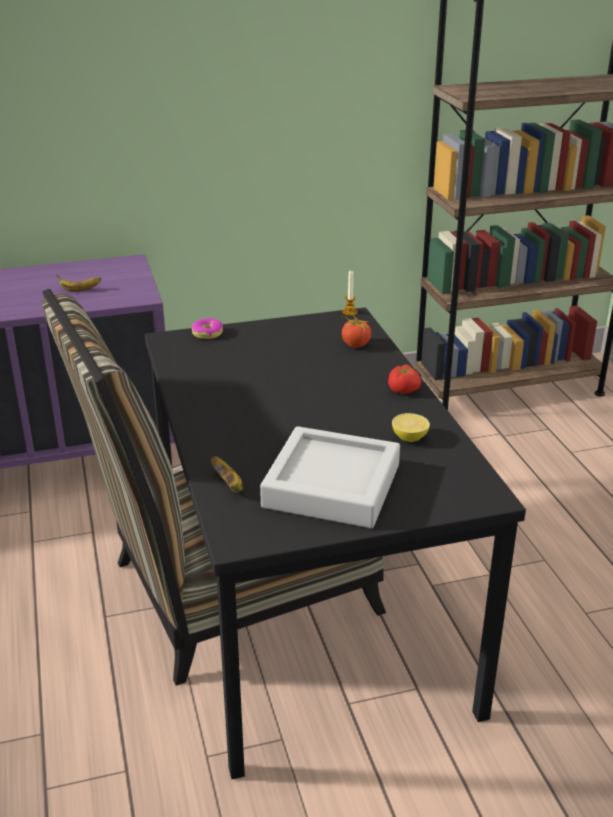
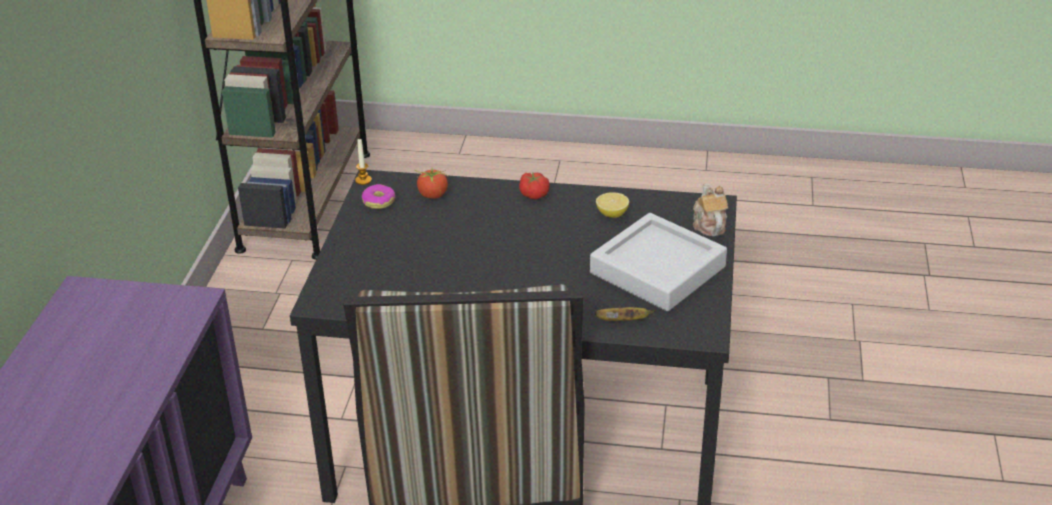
camera: 65 degrees left, 5 degrees up
(79, 290) = (125, 342): banana -> none
(207, 333) = (330, 274): donut -> donut (379, 201)
(445, 501) = (708, 224): none -> teapot

